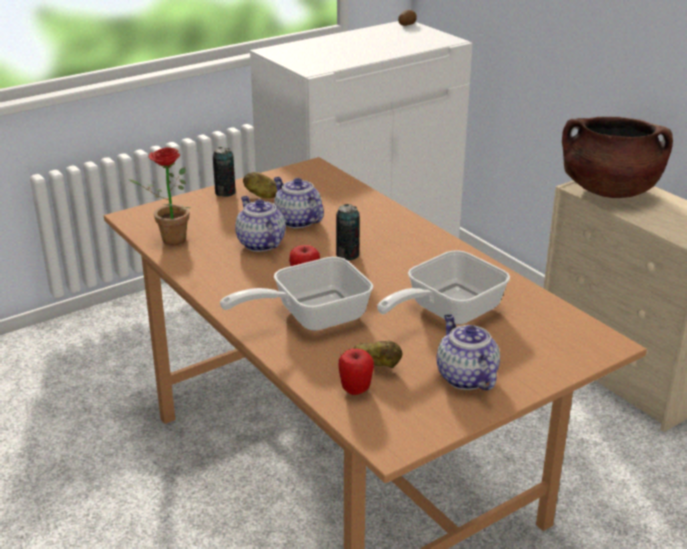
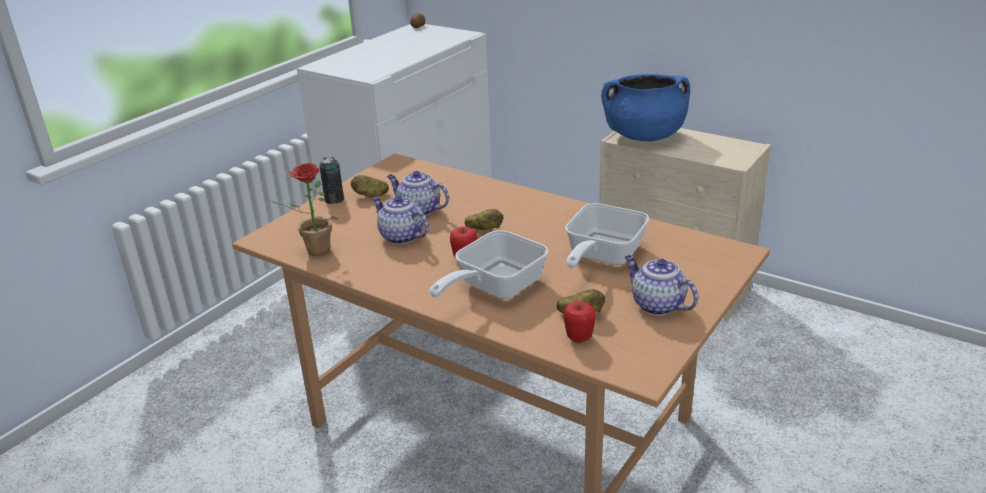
camera: 20 degrees left, 0 degrees up
(347, 255) = (484, 229): can -> potato
(609, 190) = (644, 136): brown cooking pot -> blue cooking pot

